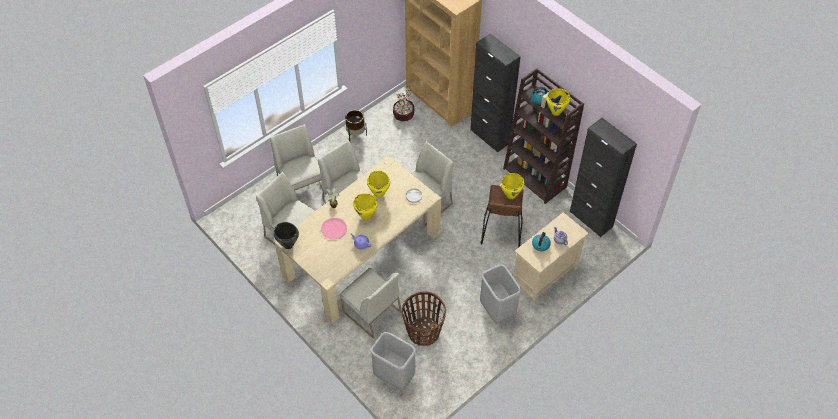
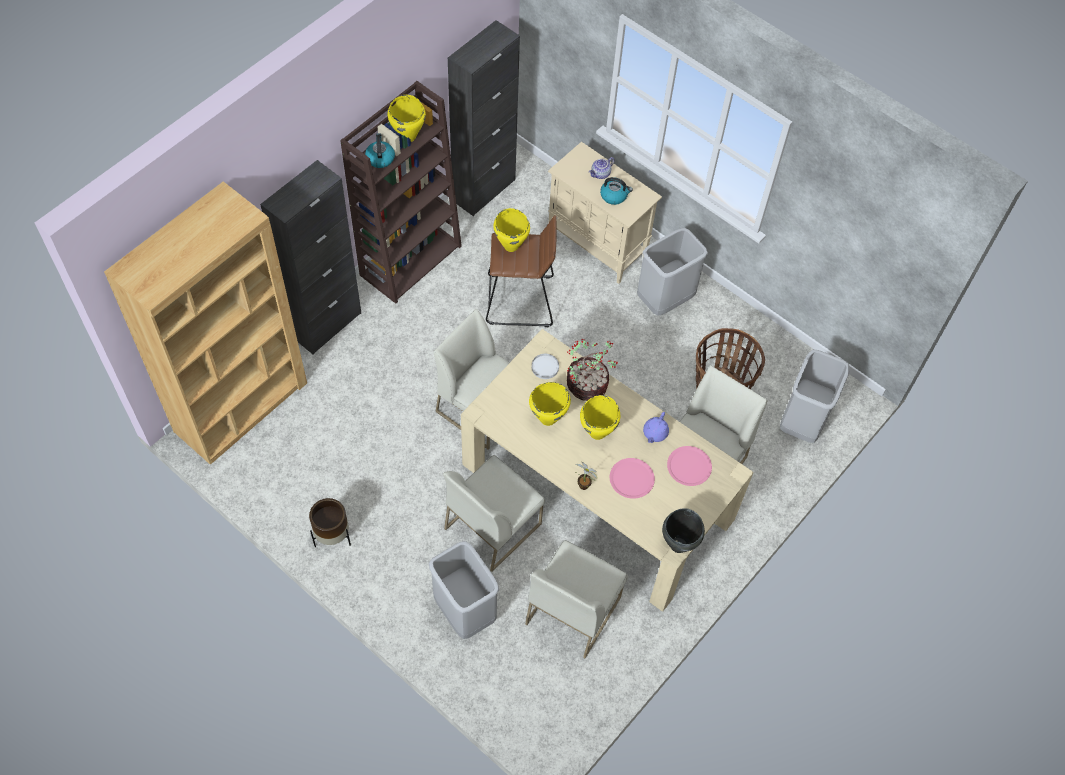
camera: 100 degrees left, 5 degrees up
(302, 186) = (464, 611): white chair -> grey trash can
(336, 258) = (689, 466): none -> pink plate
(403, 115) = (280, 461): potted plant -> potted plant (588, 385)

